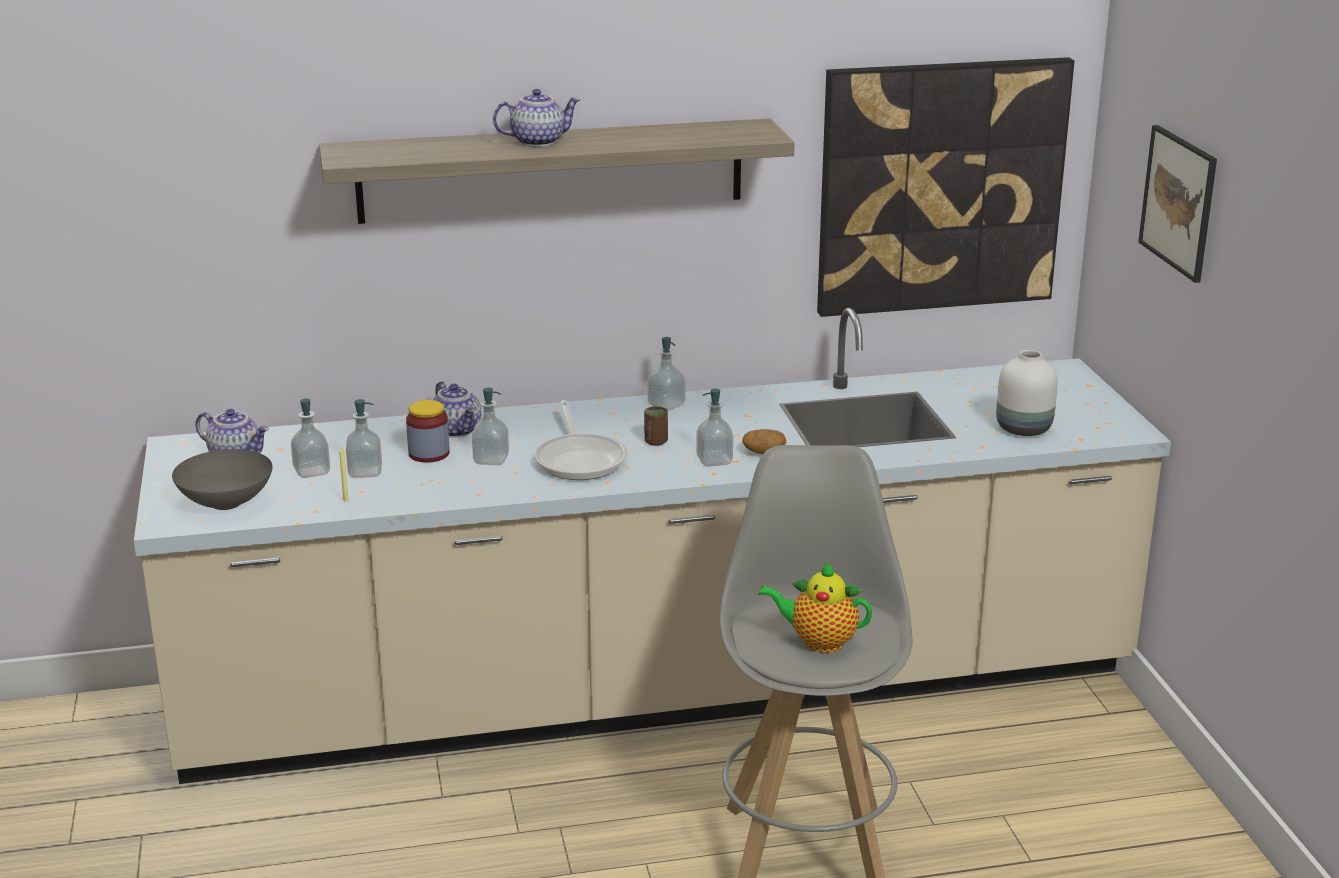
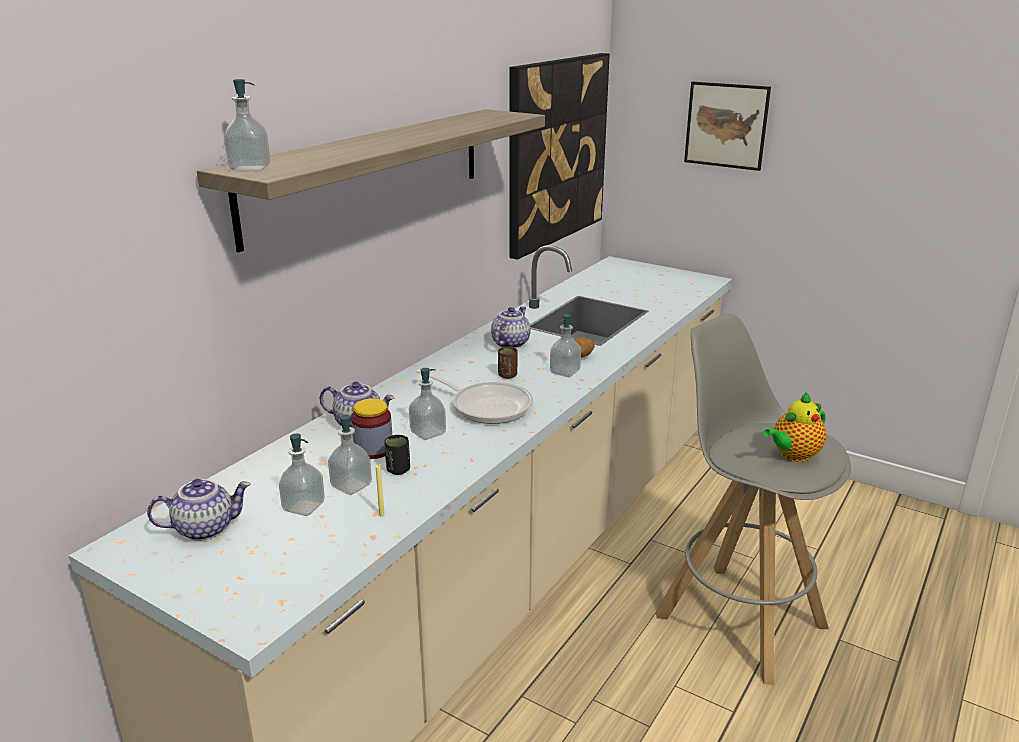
camera: 45 degrees left, 0 degrees up
(226, 502) = (277, 572): grey bowl -> none
(415, 476) = (398, 470): none -> black cup
(538, 141) = (385, 139): teapot -> teapot (510, 343)
(666, 405) = (464, 352): soap dispenser -> soap dispenser (250, 168)
(1025, 428) = (666, 295): white vase -> none

